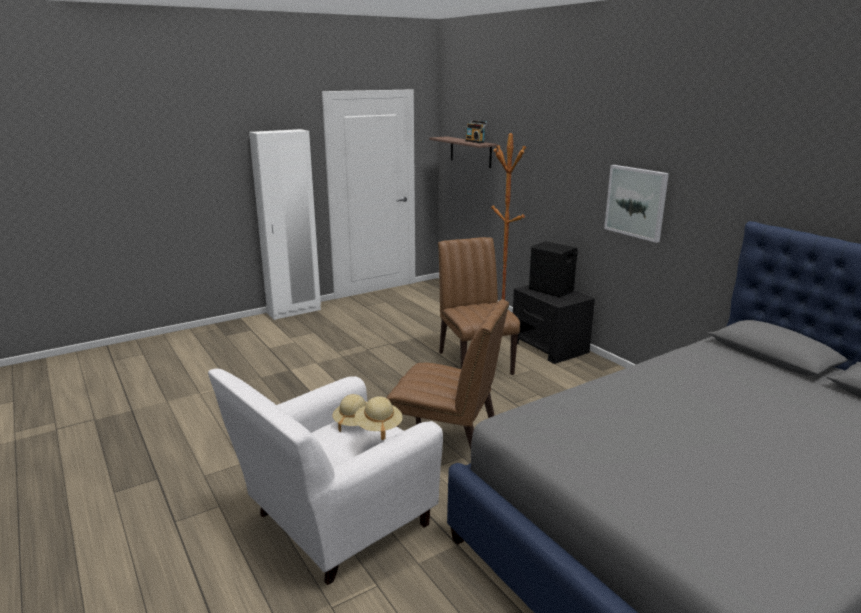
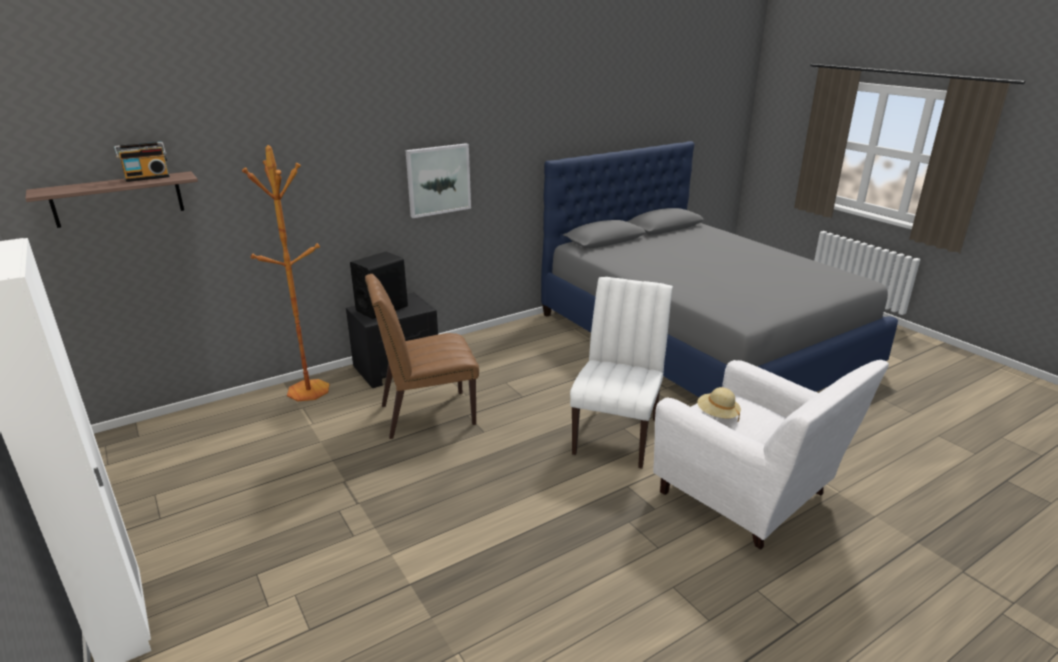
camera: 90 degrees left, 5 degrees up
(378, 427) = (756, 382): beige hat -> none
(446, 451) = (617, 436): brown chair -> white chair

